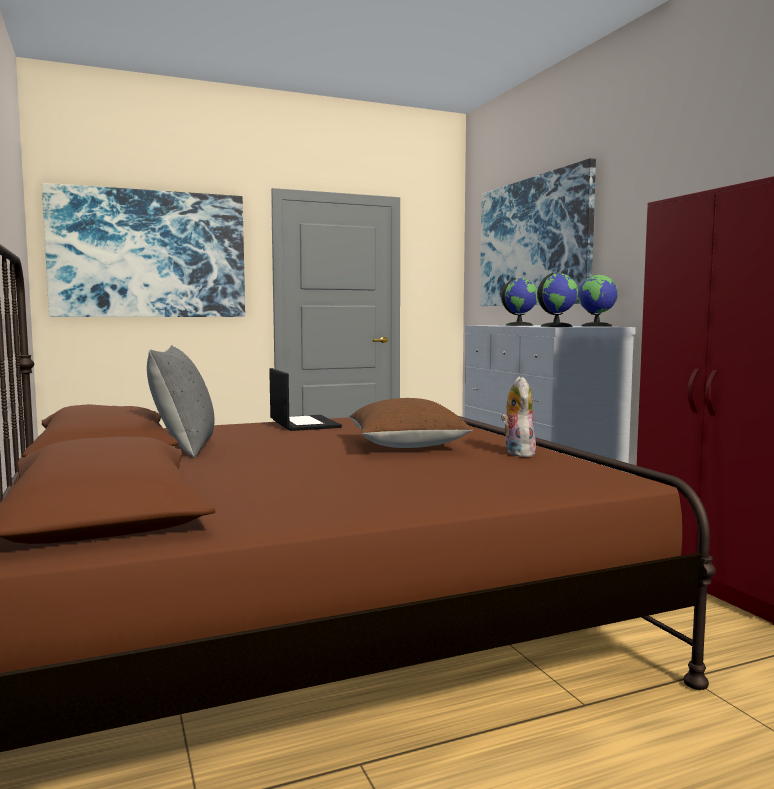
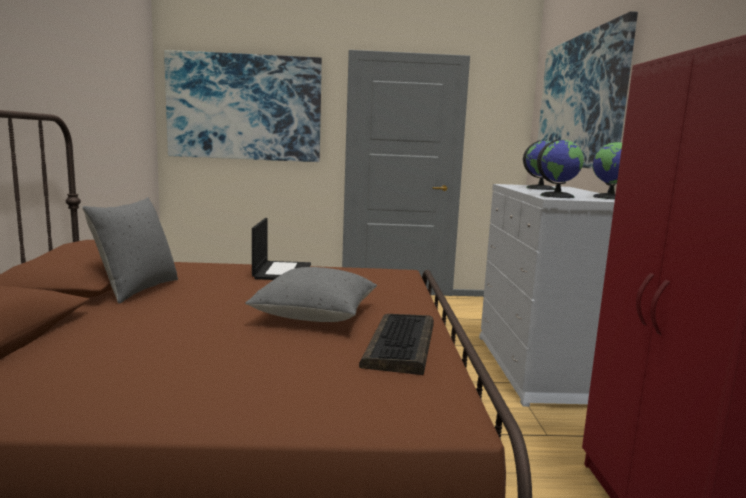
camera: 20 degrees right, 5 degrees up
(407, 446) = (315, 315): brown pillow -> grey pillow
(517, 453) = (401, 345): plush toy -> keyboard

